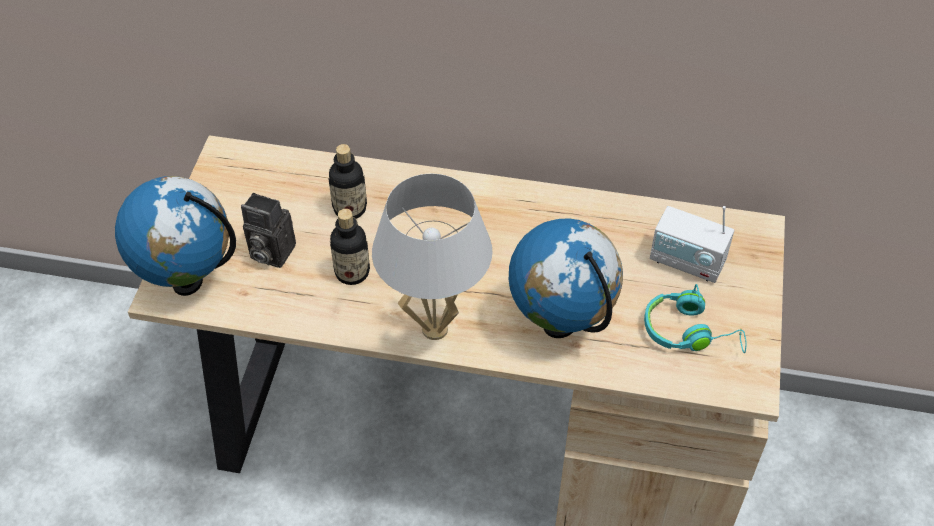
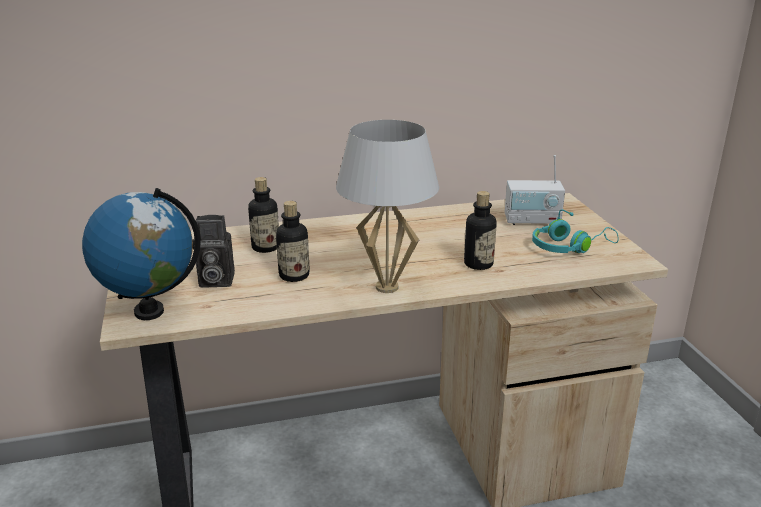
camera: 25 degrees left, 25 degrees down
(560, 324) = (478, 264): globe -> bottle

